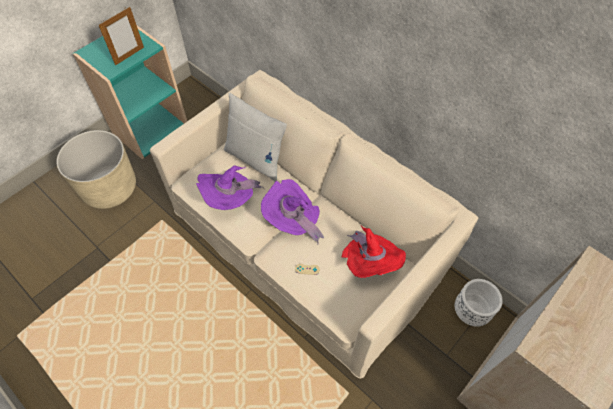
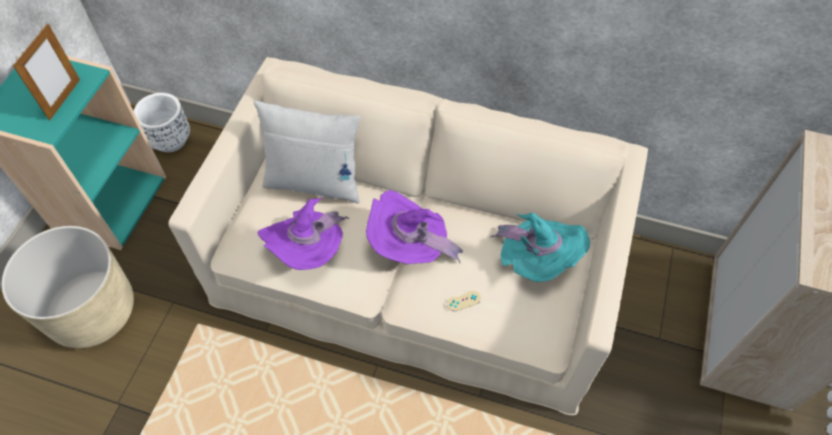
camera: 25 degrees left, 0 degrees up
(369, 263) = (537, 260): red hat -> turquoise hat
(470, 312) = (659, 274): white planter -> white planter (171, 140)

